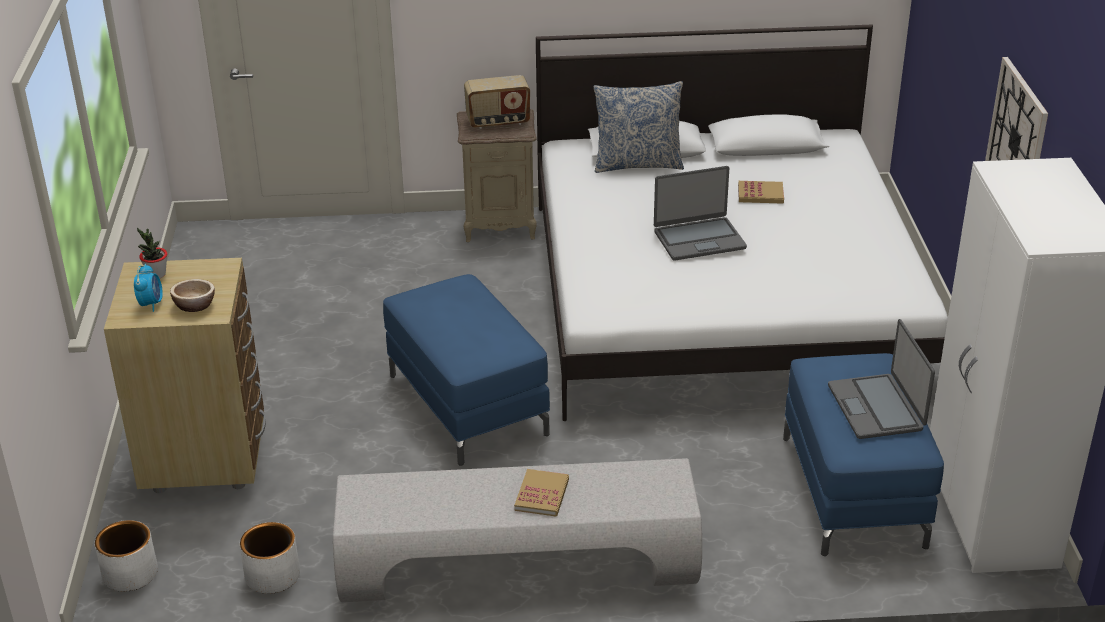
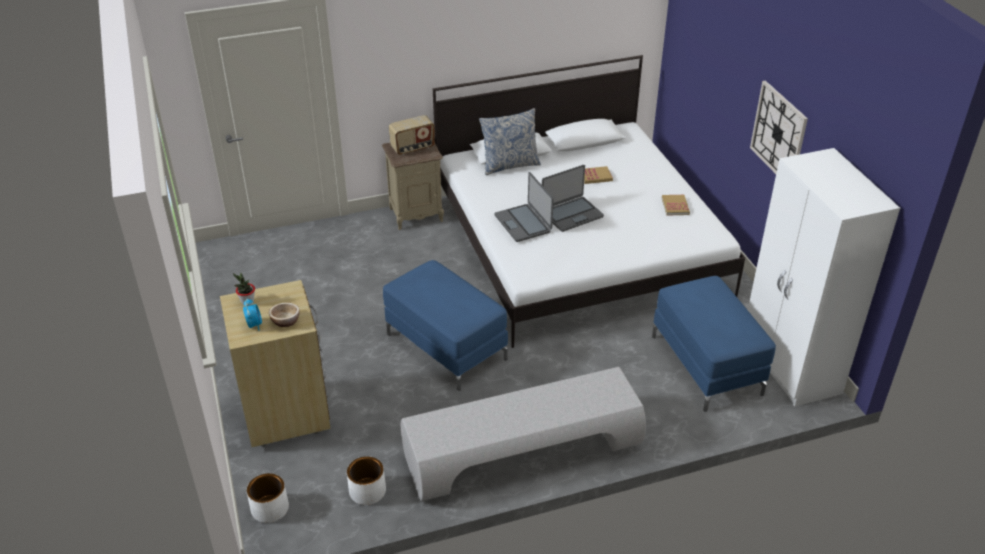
camera: 15 degrees left, 5 degrees up
(542, 495) = (539, 408): book -> book (675, 206)
(877, 407) = (724, 314): laptop -> laptop (523, 223)

